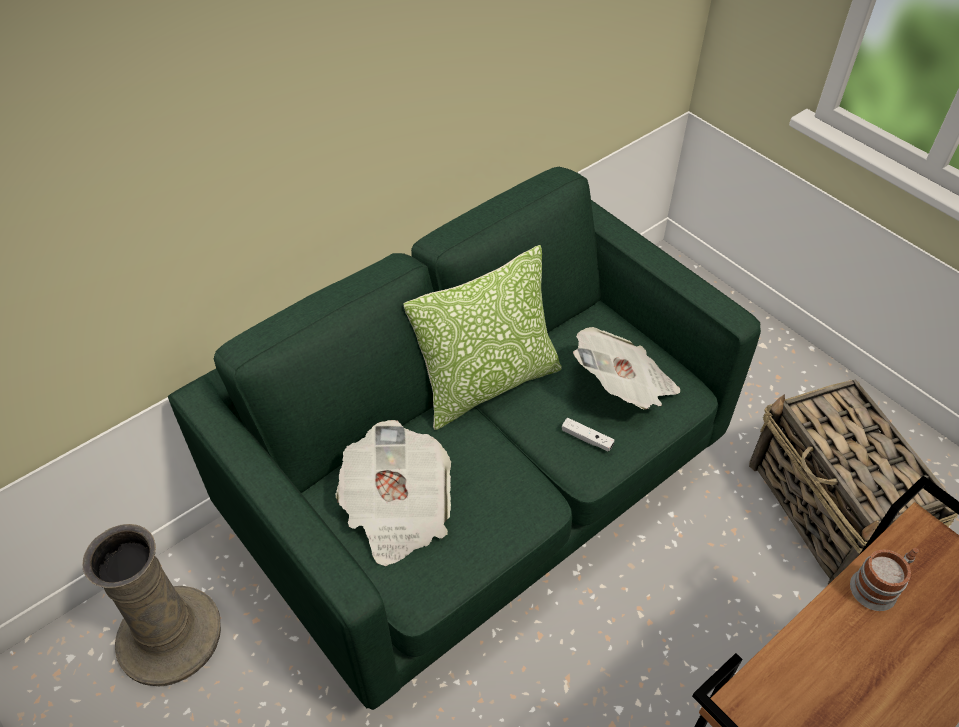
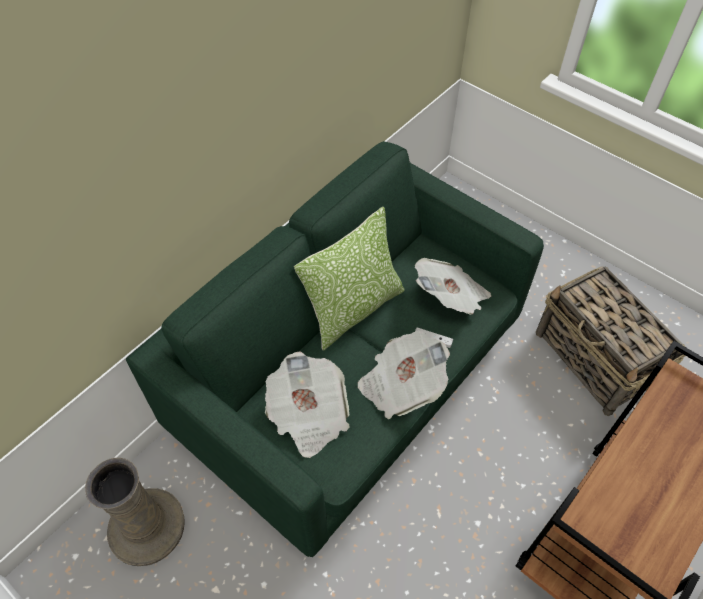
camera: 10 degrees left, 5 degrees up
(531, 491) = (401, 385): none -> newspaper
(879, 586) = (655, 422): mug -> none

